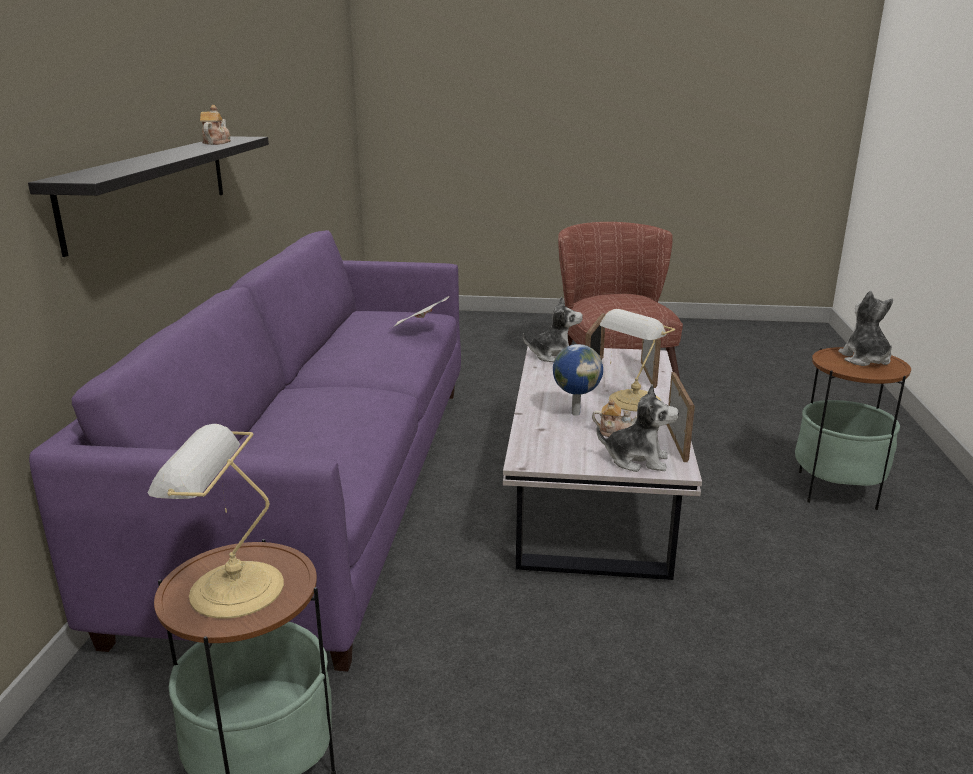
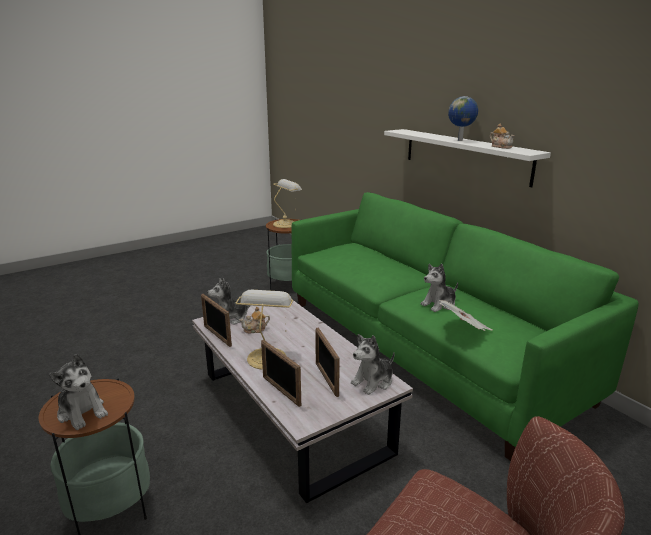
camera: 140 degrees right, 0 degrees up
(151, 187) = (464, 155): black shelf -> white shelf
(323, 489) = (422, 346): purple sofa -> green sofa
(381, 350) = (439, 304): none -> plush toy
(575, 413) = (291, 334): globe -> globe (460, 140)

